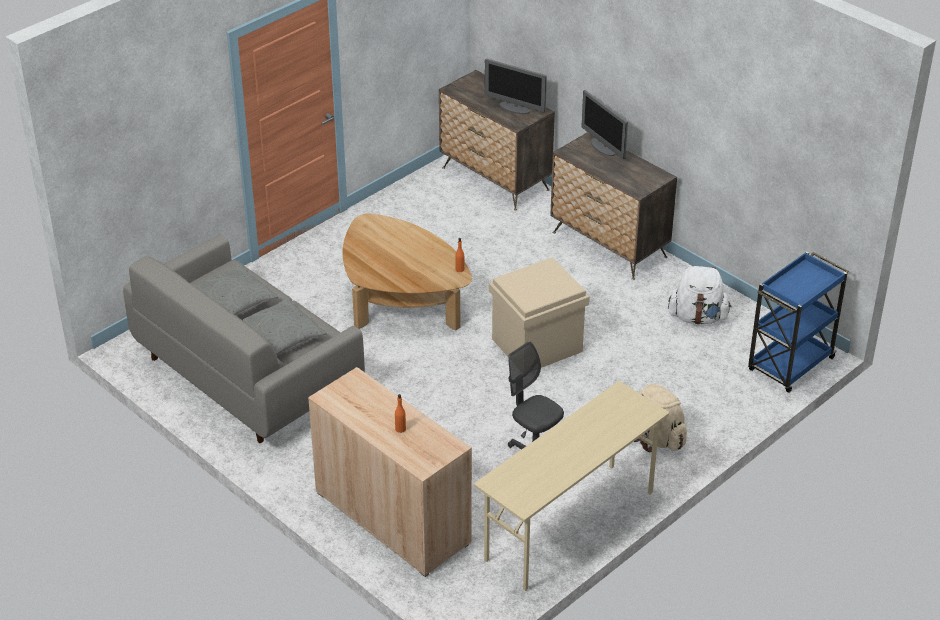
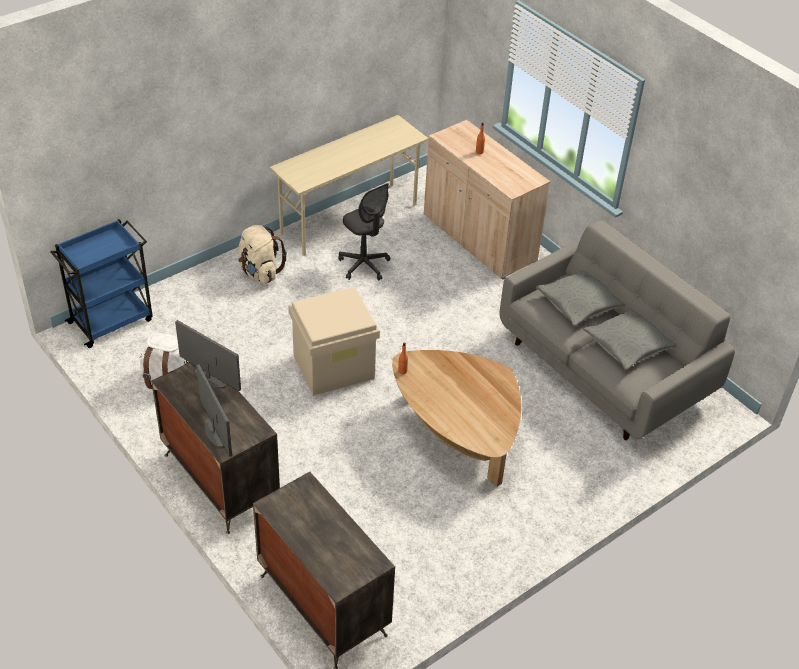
camera: 175 degrees left, 5 degrees up
(515, 108) = (302, 514): monitor -> monitor (210, 378)

